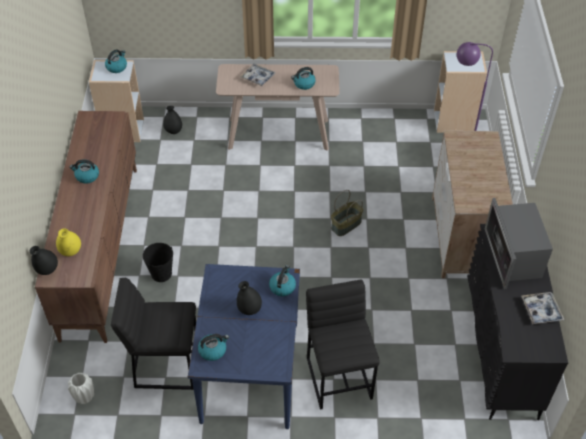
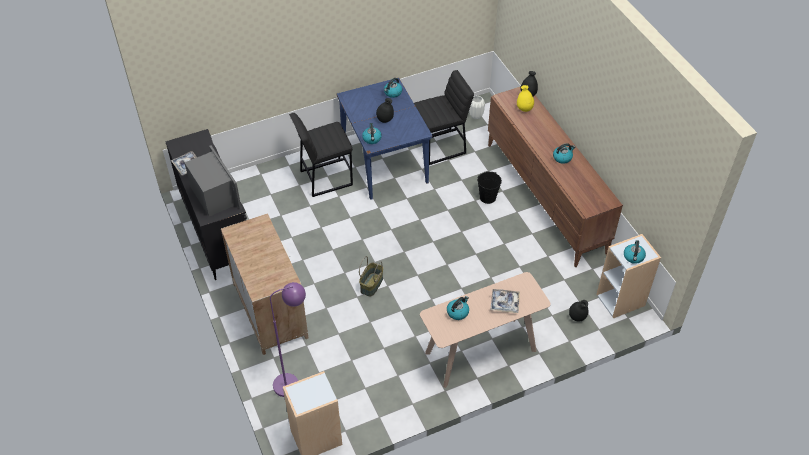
camera: 155 degrees right, 0 degrees up
(338, 376) = (325, 178): black chair -> black chair turned 105 degrees clockwise

